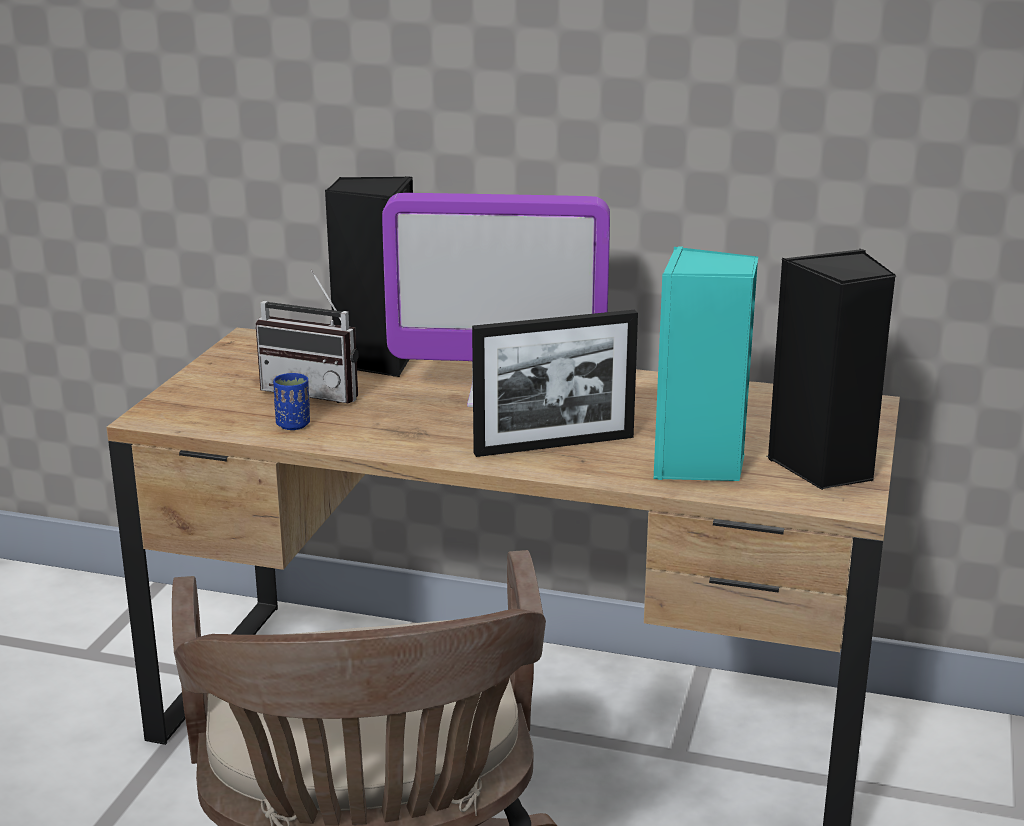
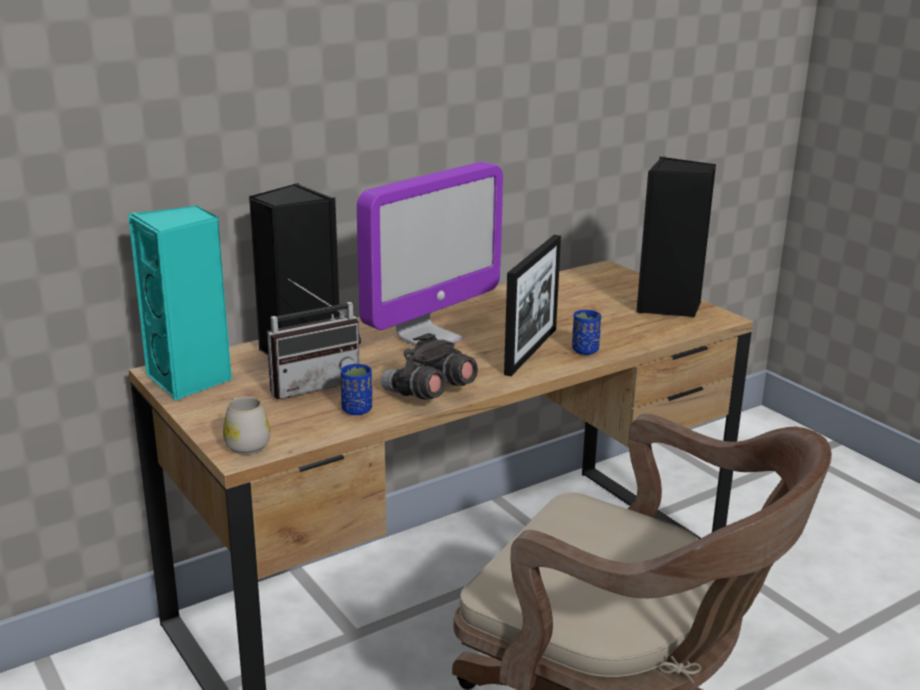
camera: 50 degrees left, 0 degrees up
(168, 412) = (245, 443): none -> white mug
(372, 438) = (428, 394): none -> grey binoculars
(605, 467) = (585, 350): none -> blue cup
(699, 465) = (619, 329): turquoise speaker -> turquoise speaker (191, 380)

